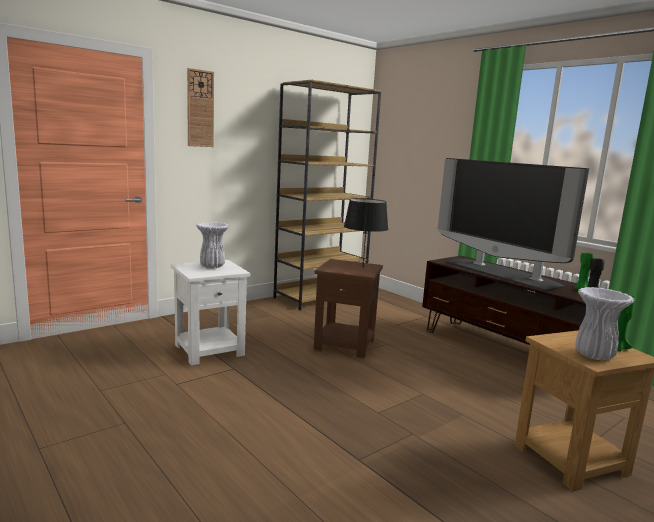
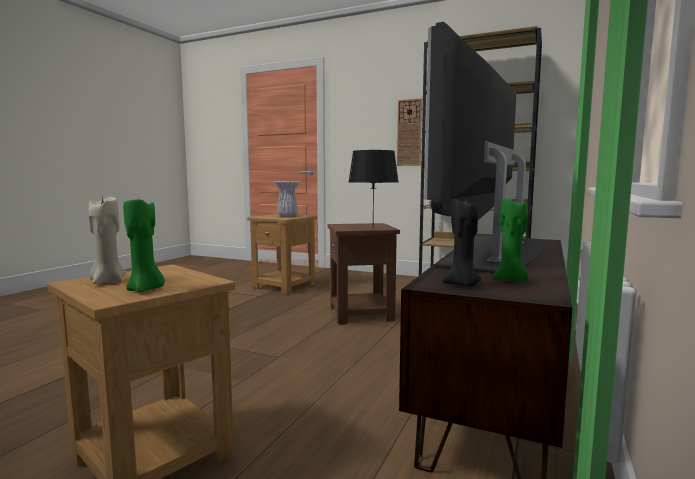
camera: 65 degrees right, 5 degrees down
(200, 108) = (359, 96): wall clock -> wall clock (409, 133)
(210, 350) = (284, 286): white side table -> brown side table
(593, 355) = (107, 282): white vase -> beige candle

